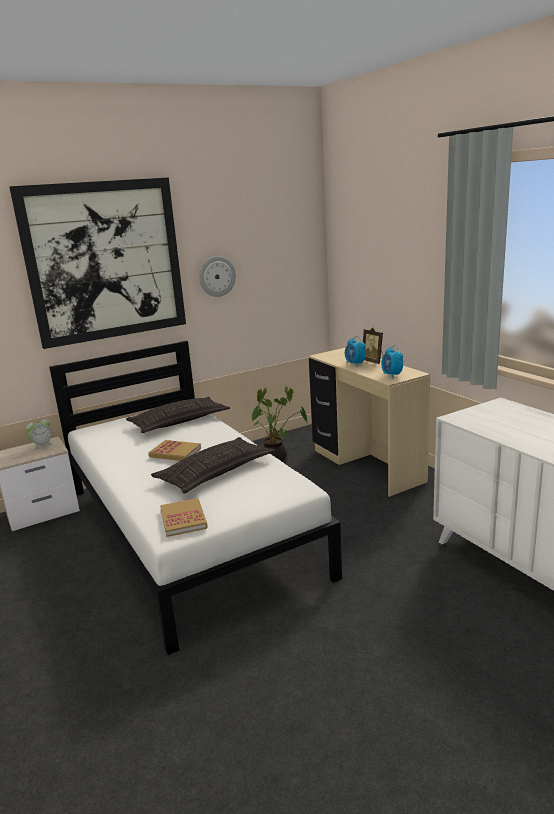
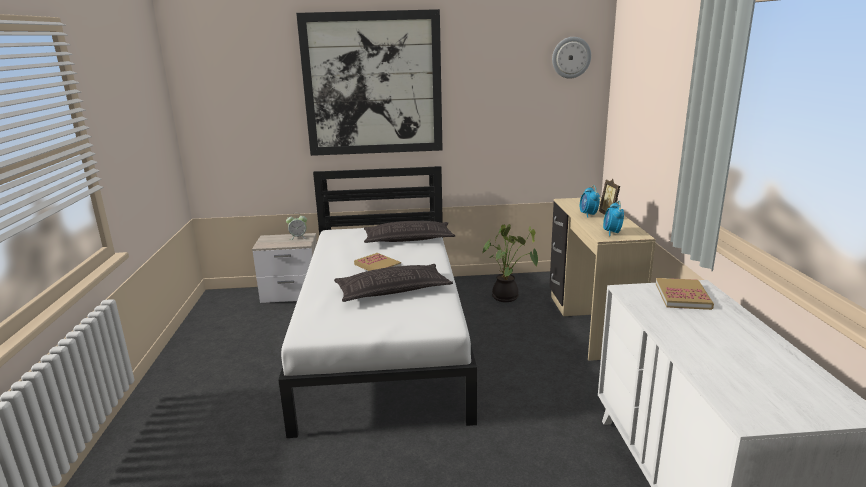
camera: 25 degrees right, 0 degrees up
(183, 519) = (327, 324): book -> book (682, 296)
(217, 276) = (480, 108): wall clock -> wall clock (571, 57)

